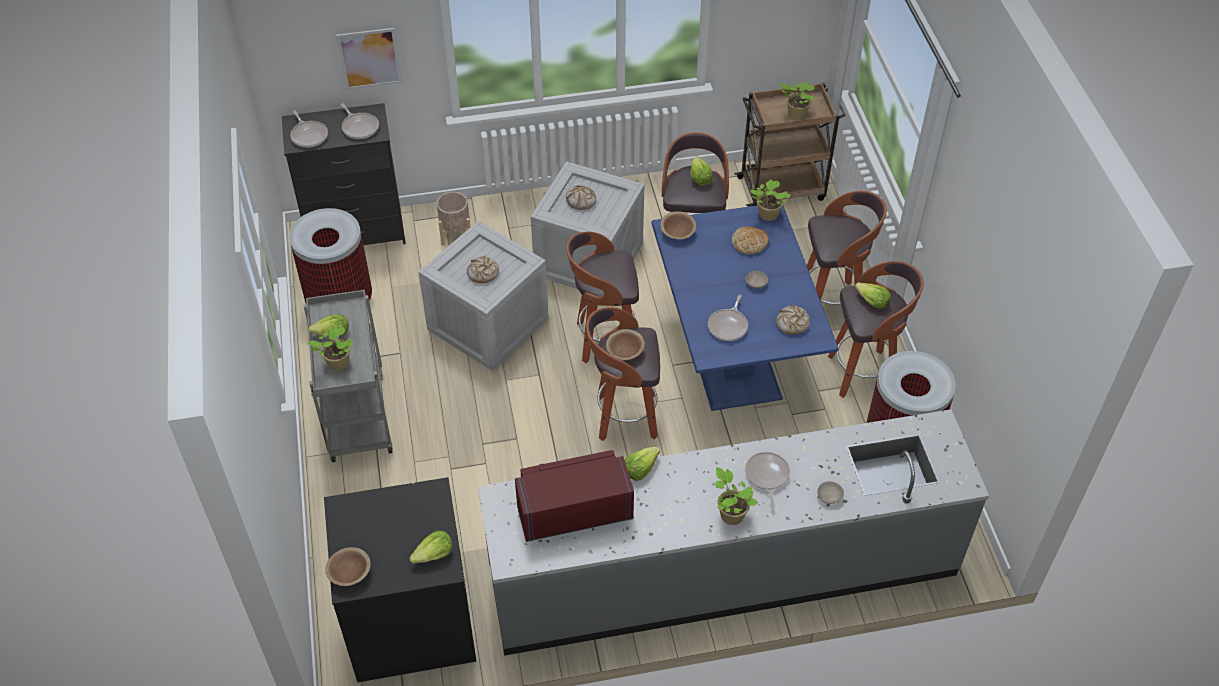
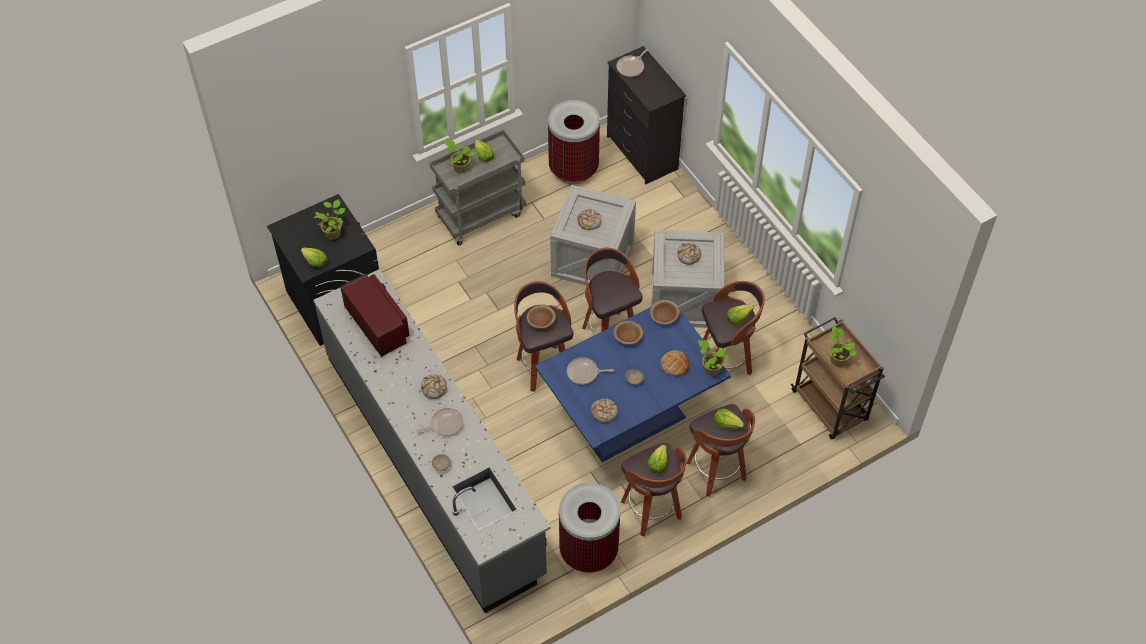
camera: 70 degrees right, 5 degrees up
(349, 573) = (289, 226): brown bowl -> brown bowl (628, 337)
(360, 127) = (653, 91): frying pan -> none
(369, 58) = (686, 60): picture -> none
(455, 233) = (670, 209): beige planter -> none
(640, 468) = (425, 350): lettuce -> lettuce (727, 423)
(706, 474) = (434, 388): none -> bread
(730, 514) = (406, 411): potted plant -> potted plant (333, 233)

